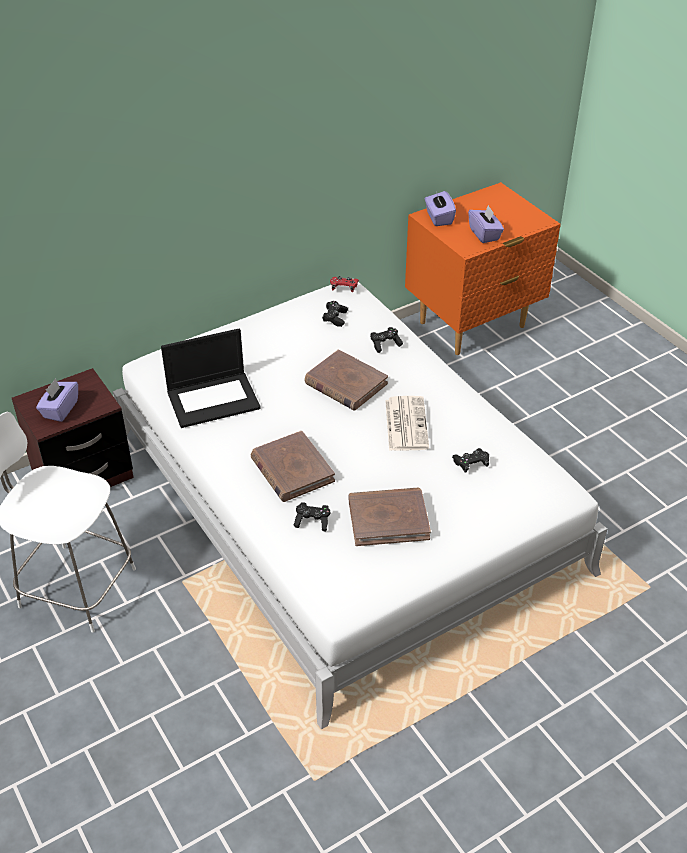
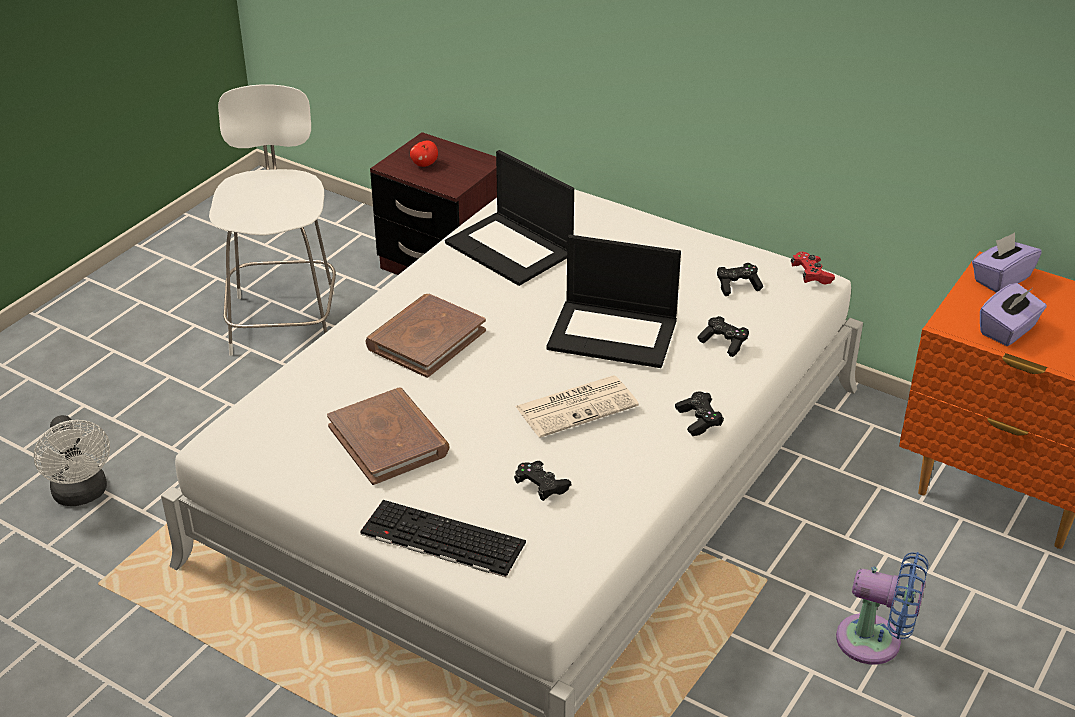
camera: 65 degrees right, 5 degrees down
(60, 409) = (424, 164): purple tissue box -> apple
(202, 772) = (82, 494): none -> white fan
(312, 521) = (351, 382): black game controller -> black game controller (698, 420)
(345, 383) = (614, 333): brown book -> laptop
(496, 523) = (440, 539): none -> keyboard
(556, 416) = (876, 642): none -> blue fan

